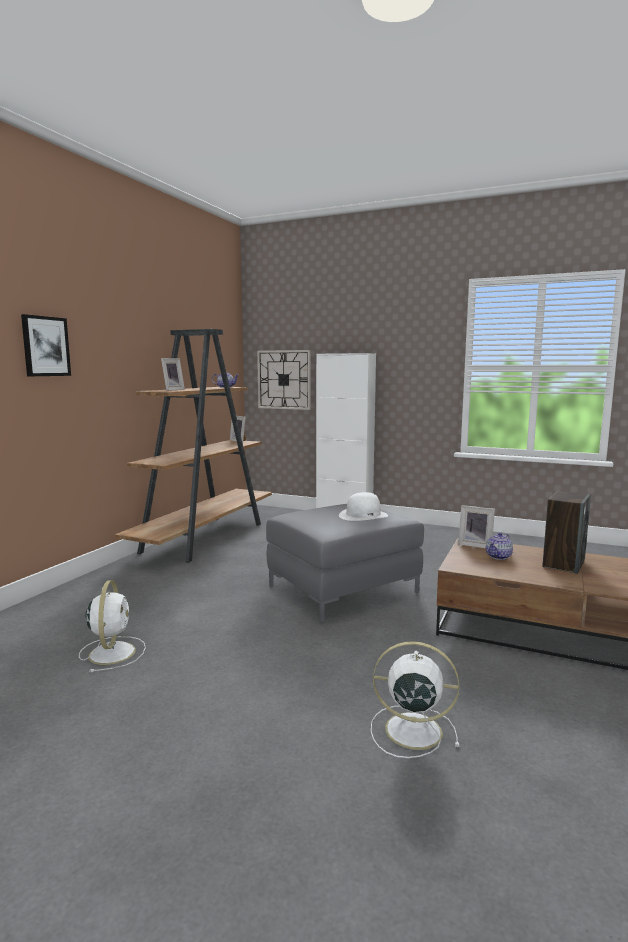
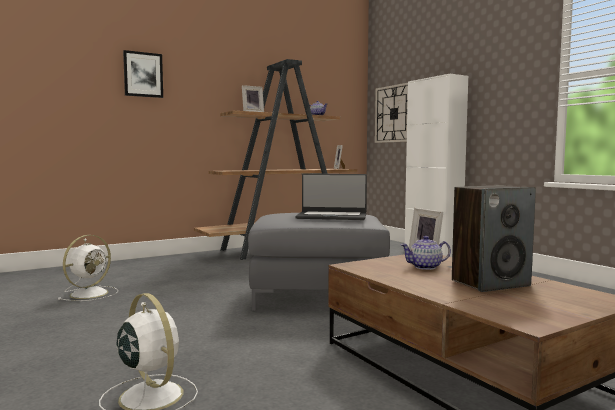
camera: 35 degrees right, 5 degrees down
(363, 515) = (332, 216): white hat -> laptop

